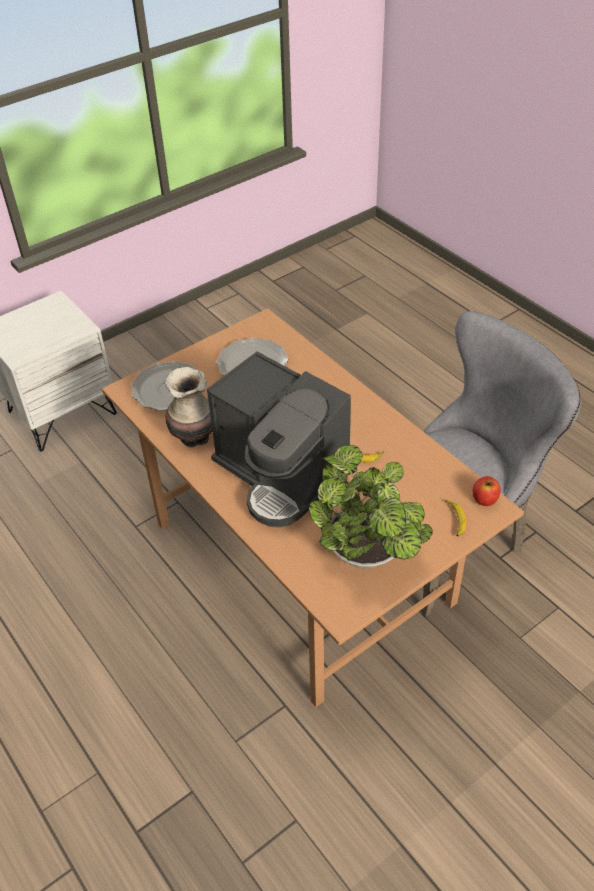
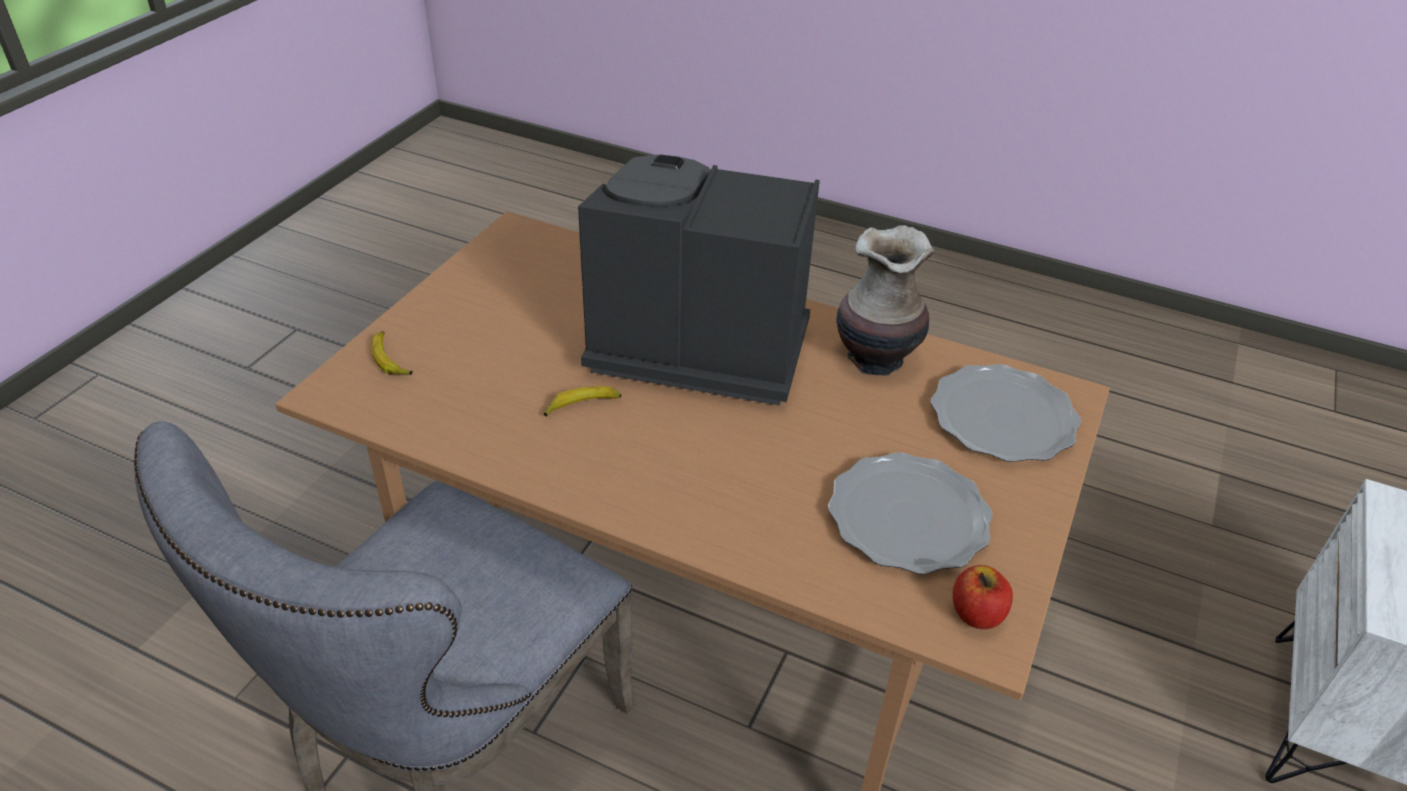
camera: 150 degrees right, 5 degrees down
(368, 556) = (507, 286): potted plant -> none
(484, 499) = (346, 400): apple -> apple (977, 614)

